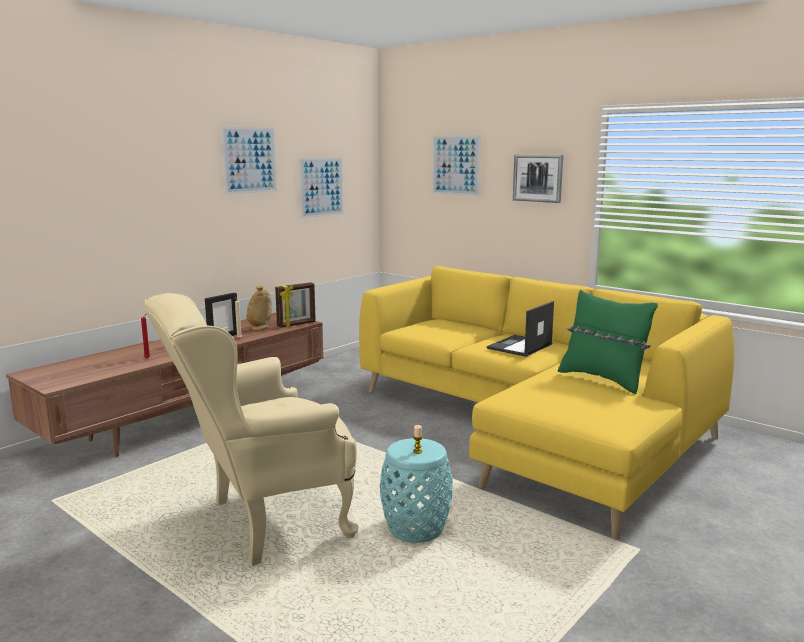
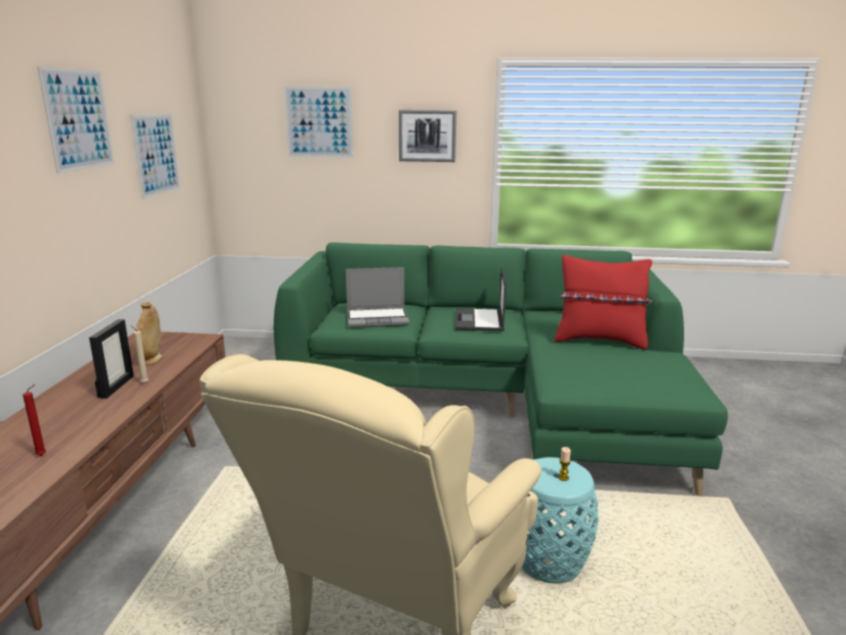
camera: 35 degrees left, 5 degrees up
(296, 324) = (194, 344): picture frame -> none
(440, 332) = (378, 319): none -> laptop
(534, 425) = (496, 397): yellow sofa -> green sofa
(603, 379) = (599, 340): green pillow -> red pillow

